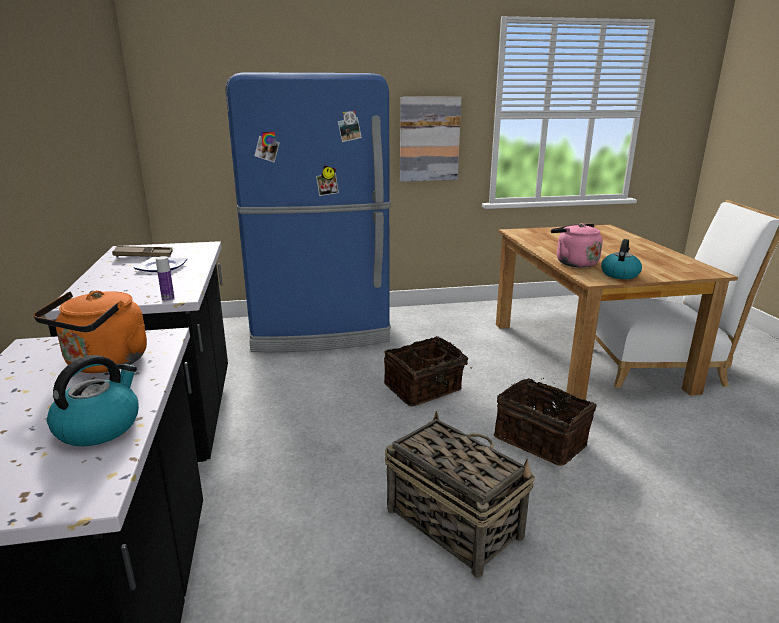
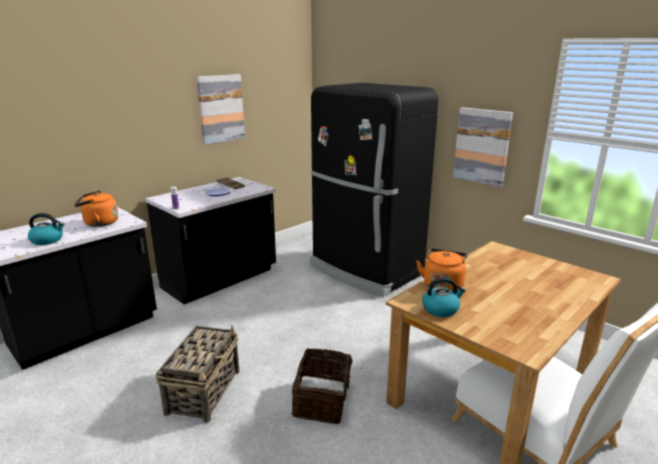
camera: 55 degrees right, 0 degrees up
(76, 117) = (220, 108): none -> picture
(320, 330) = (365, 270): blue fridge -> black fridge
(424, 388) = (337, 332): basket -> none
(574, 263) = (442, 286): pink kettle -> orange kettle

